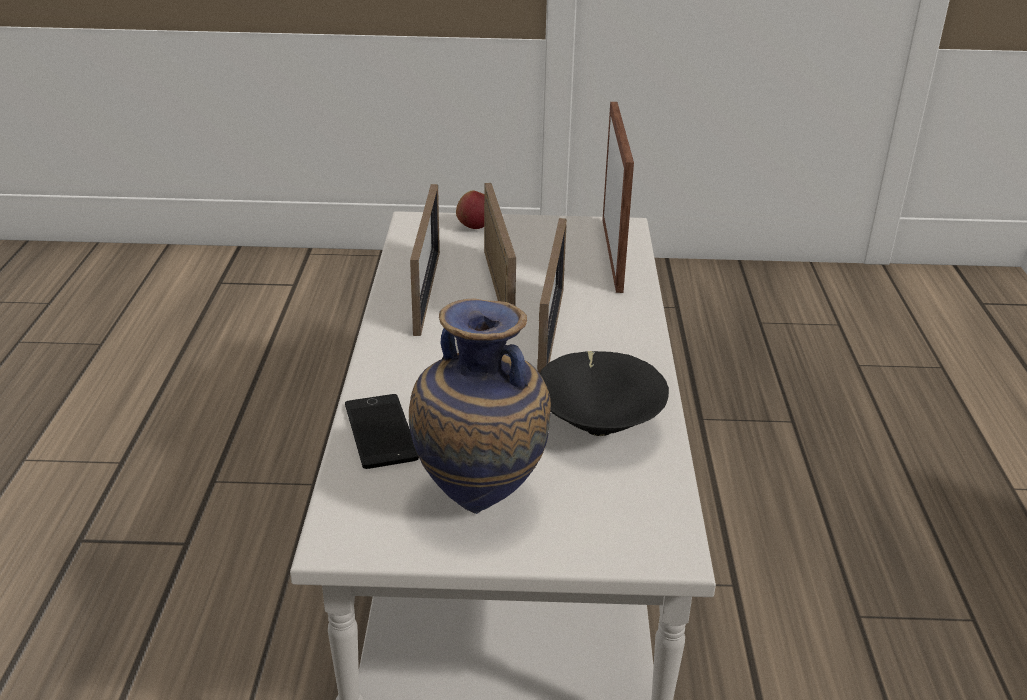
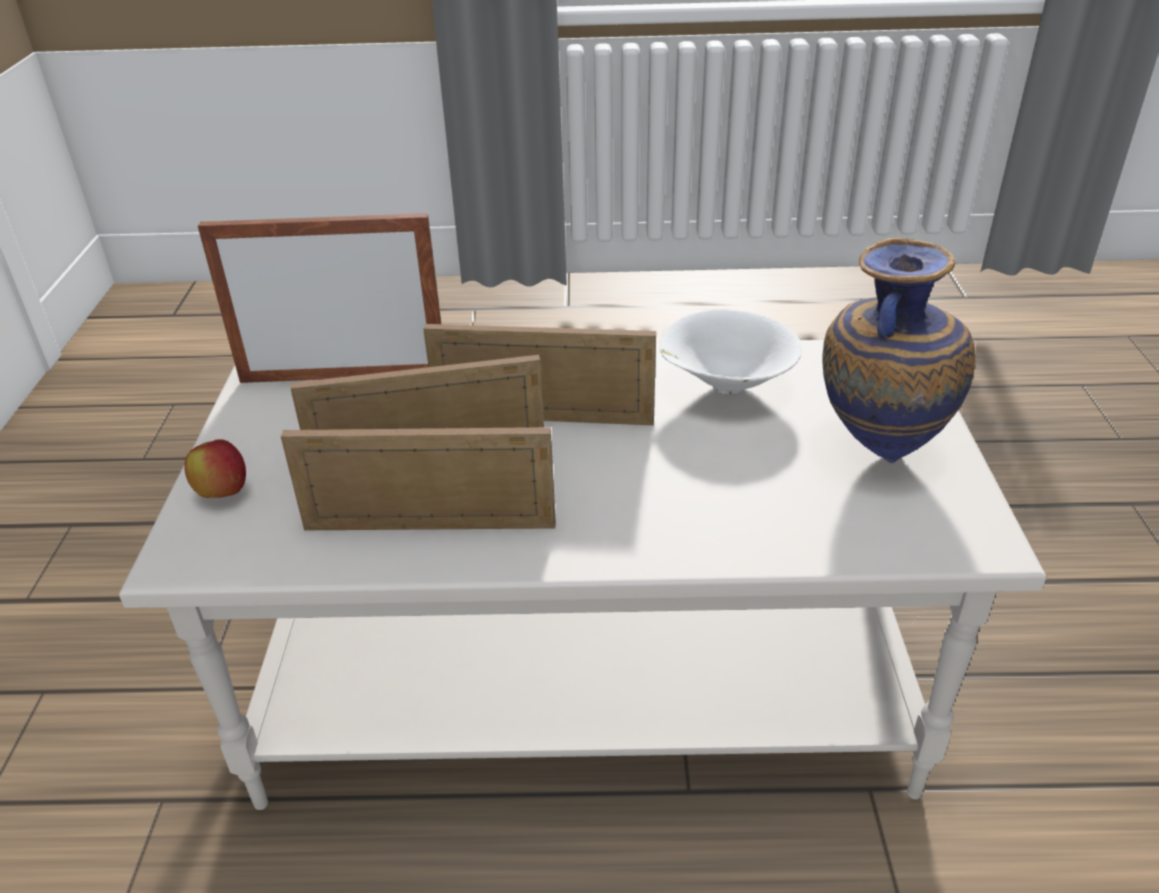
camera: 90 degrees left, 5 degrees up
(380, 432) = (783, 534): phone -> none
(598, 425) = (724, 386): black bowl -> white bowl

